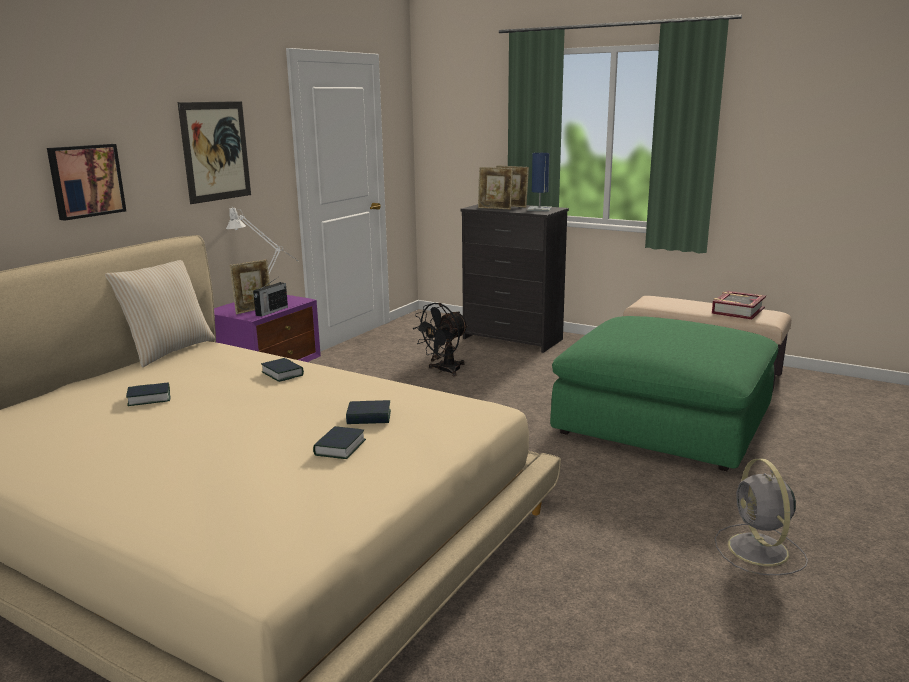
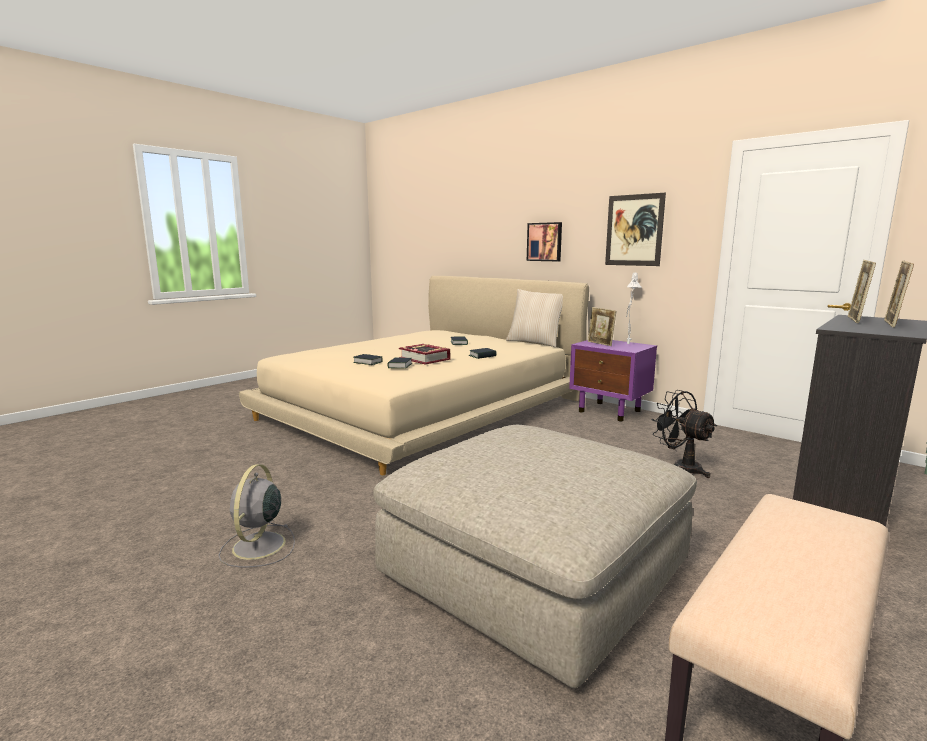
camera: 100 degrees right, 5 degrees down
(271, 311) = (596, 346): radio -> none
(539, 209) = (875, 329): blue table lamp -> none
(663, 421) = (535, 570): green ottoman -> beige ottoman
(737, 310) = (780, 585): book -> book (425, 359)
(759, 551) = (258, 547): grey fan -> grey fan turned 90 degrees counterclockwise

